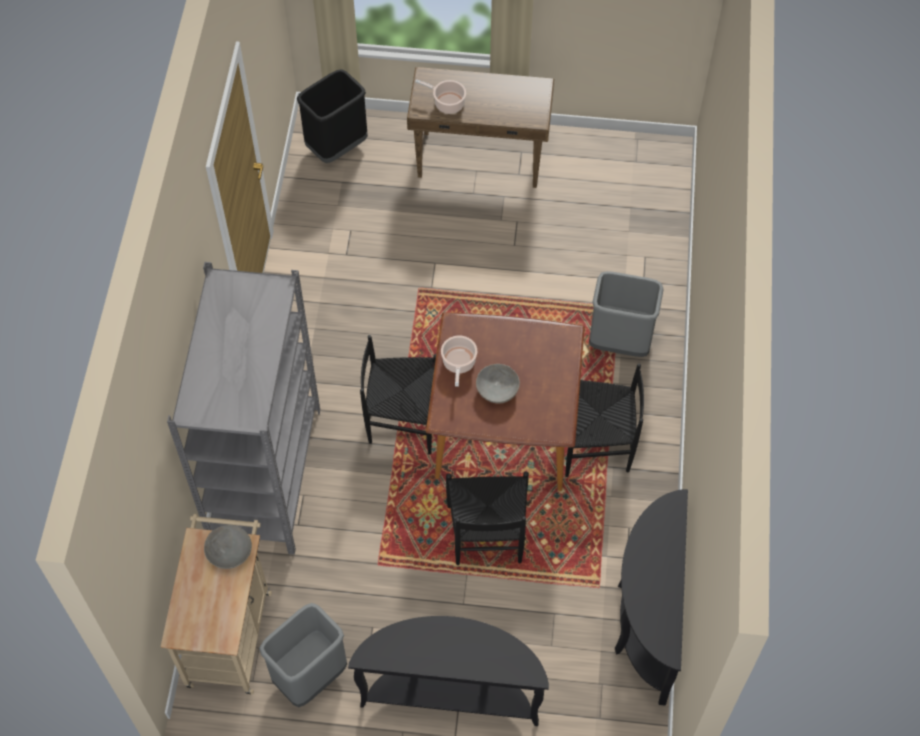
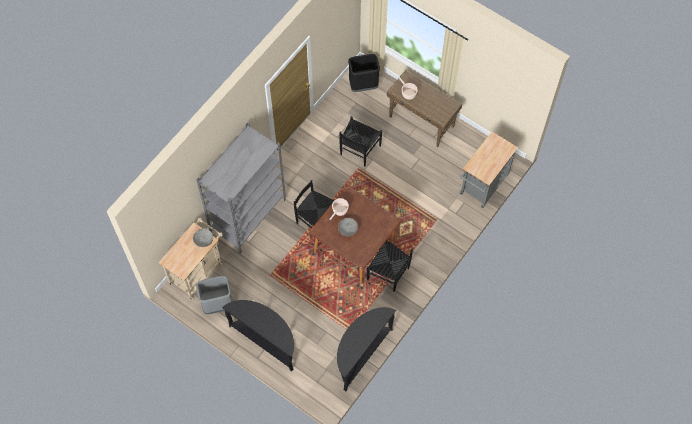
camera: 30 degrees right, 5 degrees up
(487, 535) = (320, 286): black chair -> black chair (359, 150)
(619, 342) = (427, 234): grey trash can -> none
(657, 216) = (482, 187): none -> grey cart

